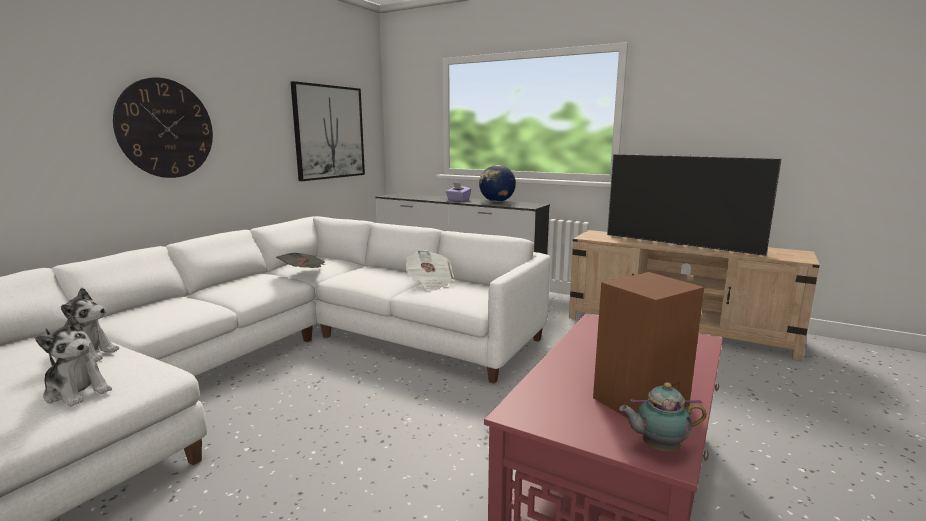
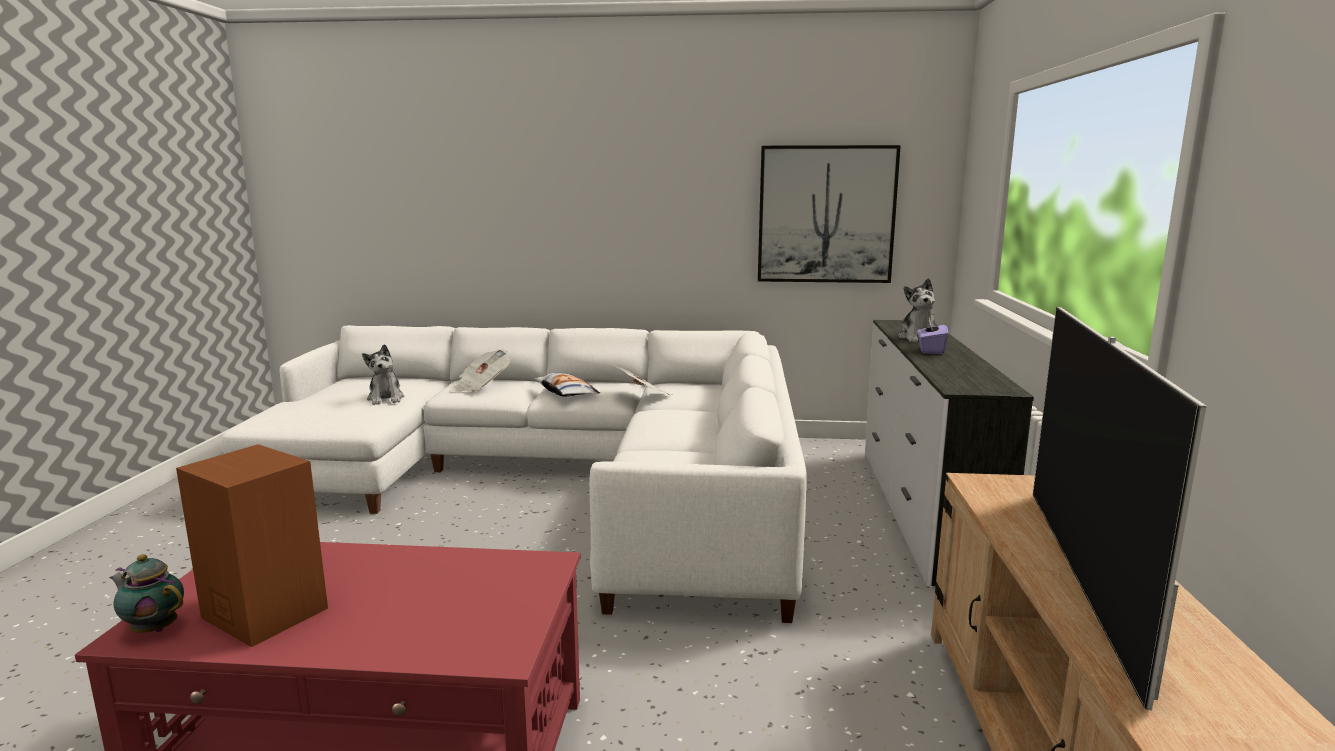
camera: 65 degrees right, 0 degrees up
(77, 391) = (325, 416): plush toy -> plush toy (918, 338)
(165, 128) = (586, 210): wall clock -> none
(243, 290) = (566, 392): none -> pillow
(430, 283) = (675, 452): newspaper -> newspaper (481, 386)
(497, 201) = (970, 367): globe -> none
(657, 448) = (153, 629): teapot -> teapot turned 45 degrees counterclockwise

